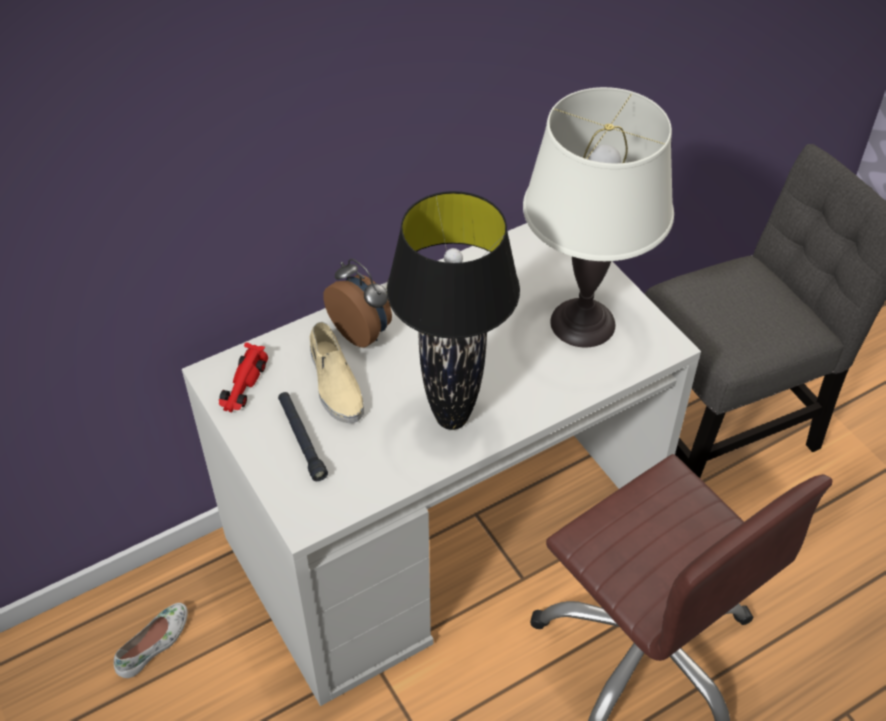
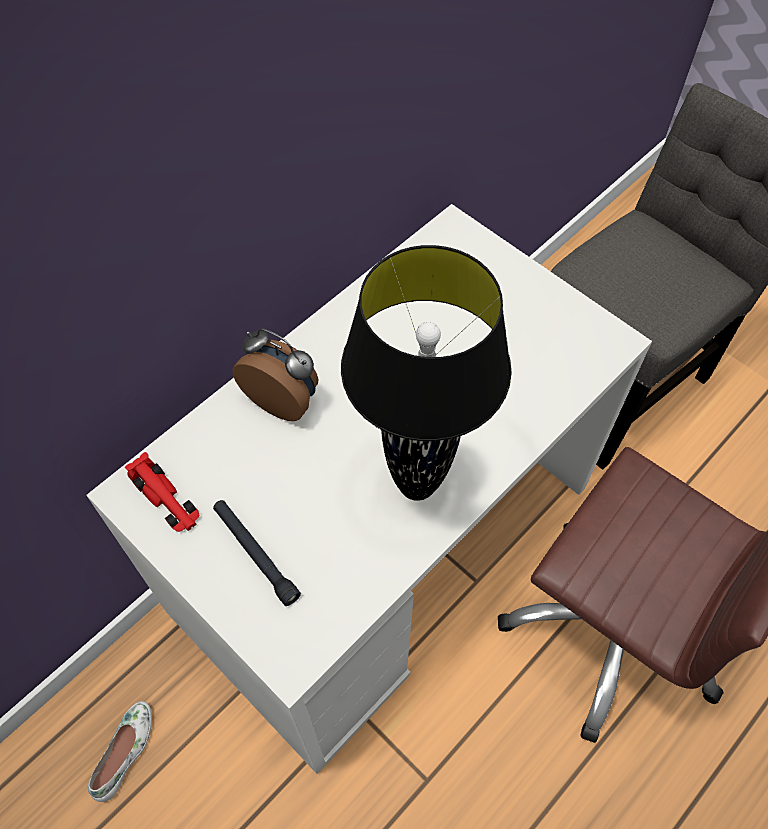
camera: 15 degrees left, 10 degrees up
(243, 384) = (166, 498): red toy car -> red toy car turned 45 degrees counterclockwise
(335, 383) = (272, 472): beige shoe -> none
(582, 323) = (519, 335): white table lamp -> none

